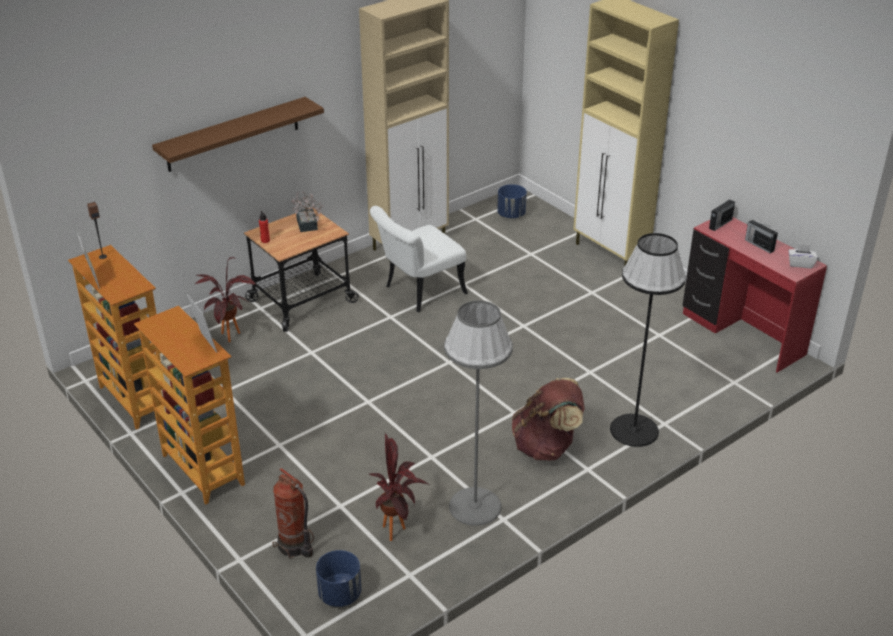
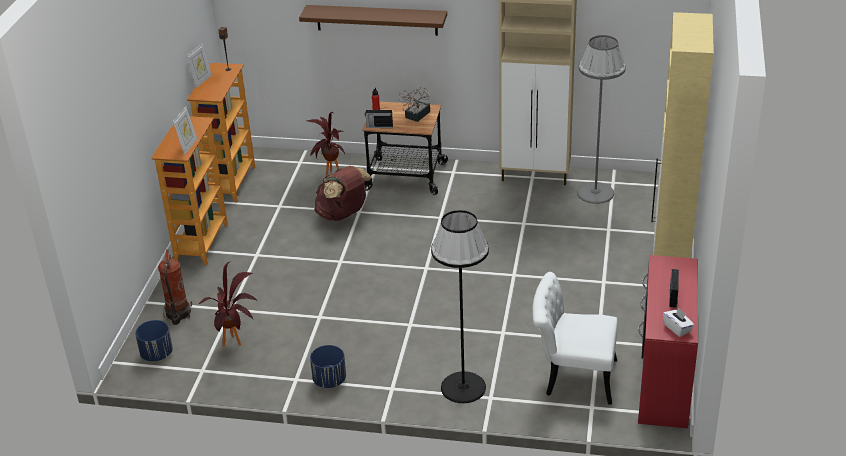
camera: 50 degrees right, 0 degrees up
(418, 292) = (484, 212): white chair -> white chair (572, 377)
(474, 506) = (293, 361): grey floor lamp -> grey floor lamp (595, 193)
(511, 214) = (645, 193): blue planter -> blue planter (330, 380)
(546, 447) = (392, 358): brown backpack -> brown backpack (343, 215)
(720, 224) = (674, 264): radio -> radio (379, 126)

